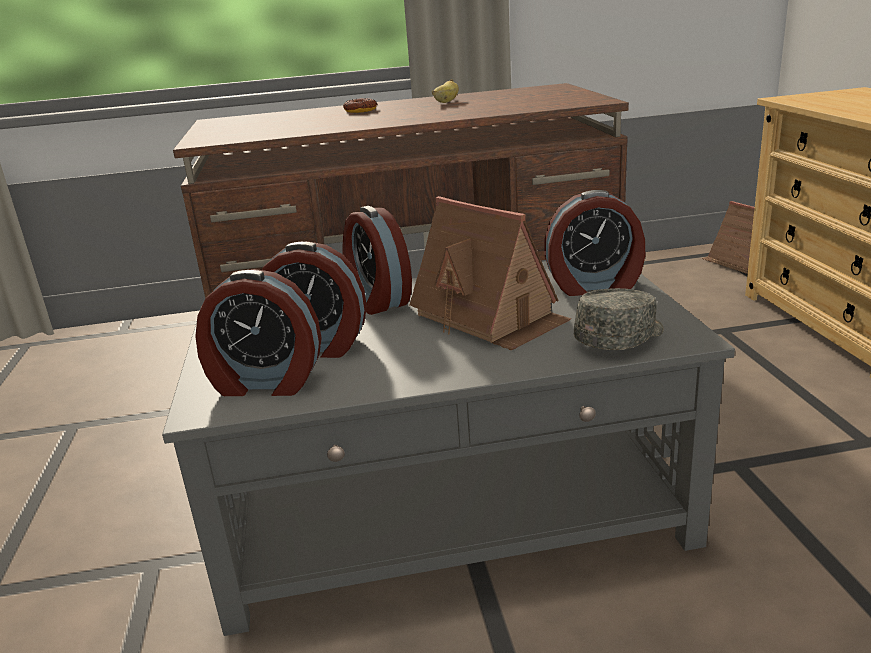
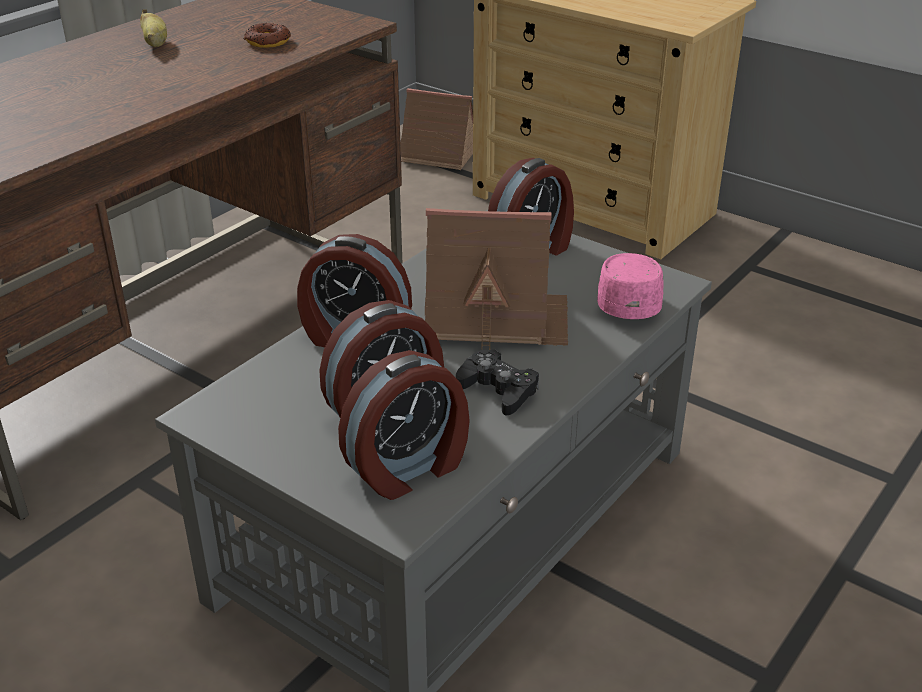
camera: 45 degrees left, 10 degrees up
(360, 110) = (55, 78): donut -> donut (268, 42)
(408, 360) = (498, 390): none -> black game controller
(621, 338) = (628, 300): grey cap -> pink cap

